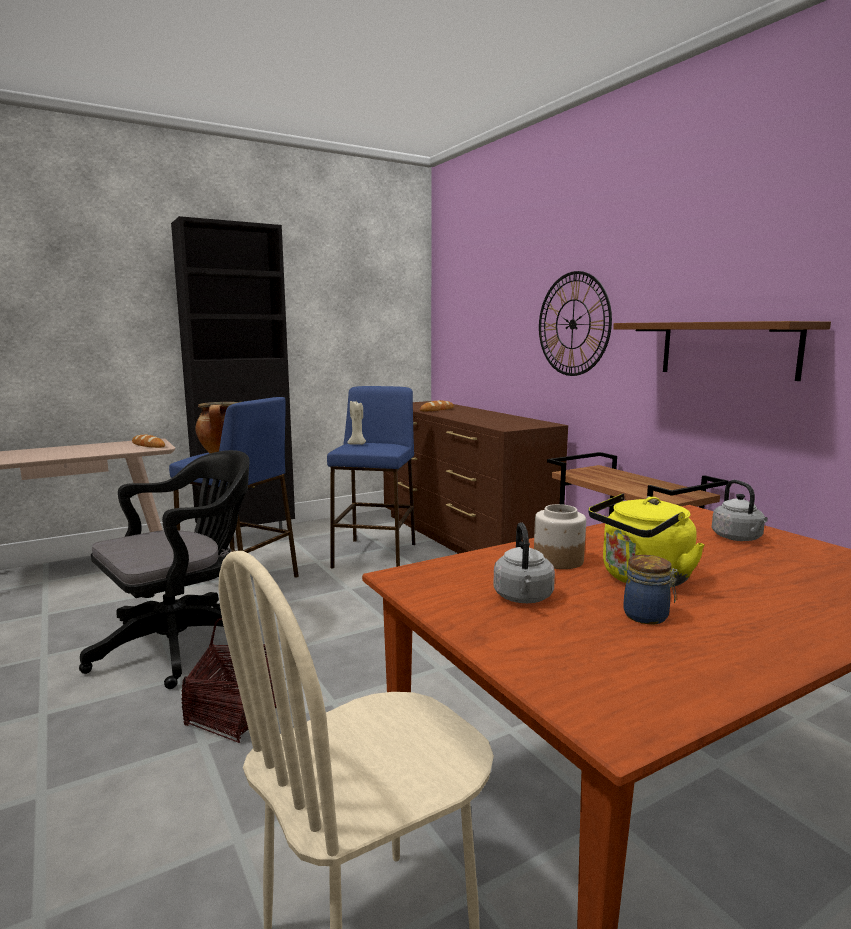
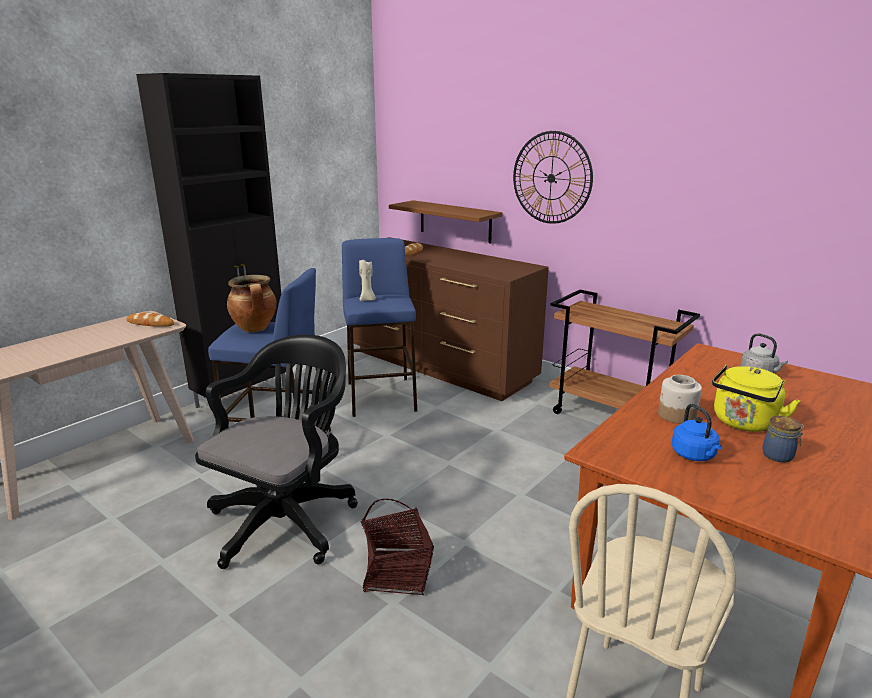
camera: 20 degrees left, 10 degrees up
(523, 598) = (694, 455): grey kettle -> blue kettle
(728, 349) = (703, 212): brown shelf -> brown shelf (455, 221)

